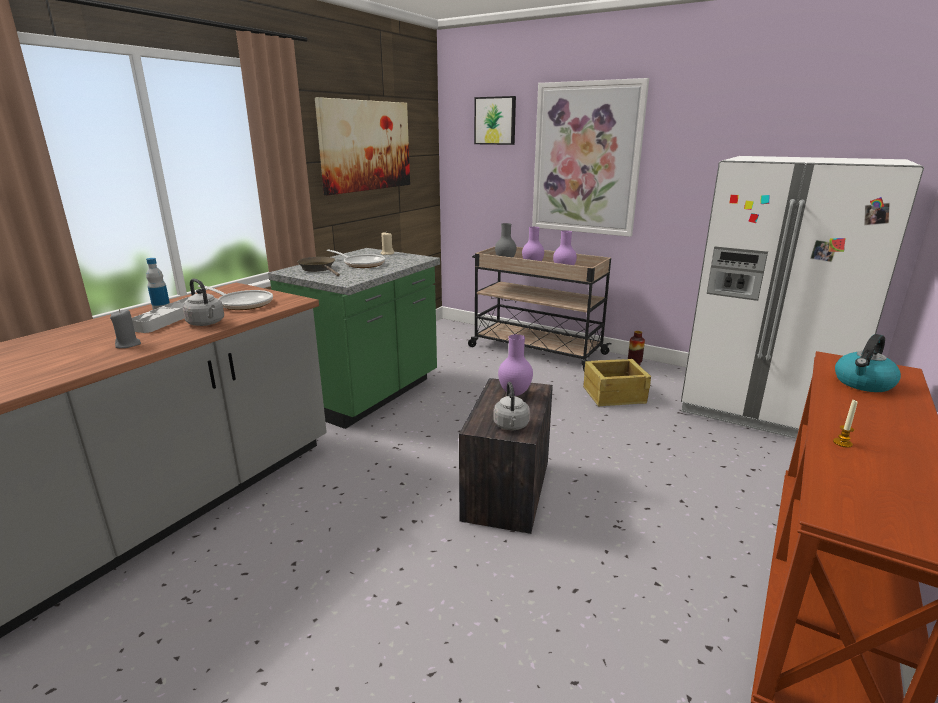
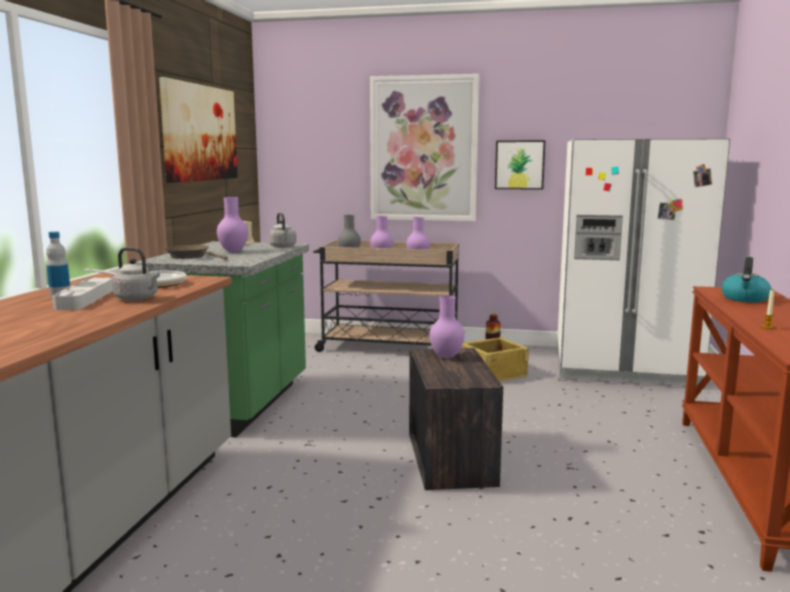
camera: 20 degrees left, 10 degrees down
(128, 345) = (75, 318): grey candle -> none
(362, 264) = (233, 251): frying pan -> purple vase
(495, 121) = (323, 113): picture -> picture (519, 164)
(511, 426) = (468, 378): grey kettle -> grey kettle (283, 247)

